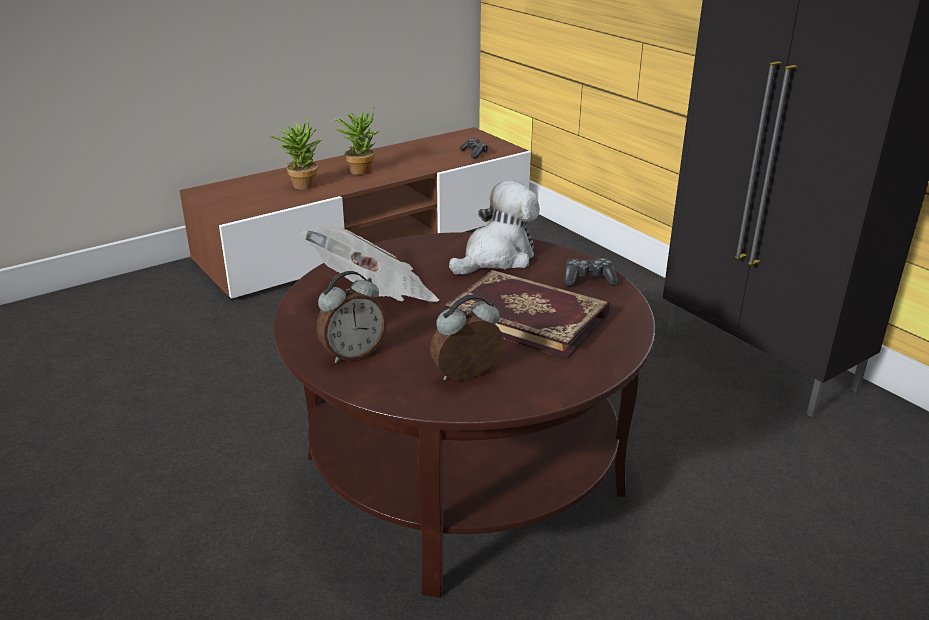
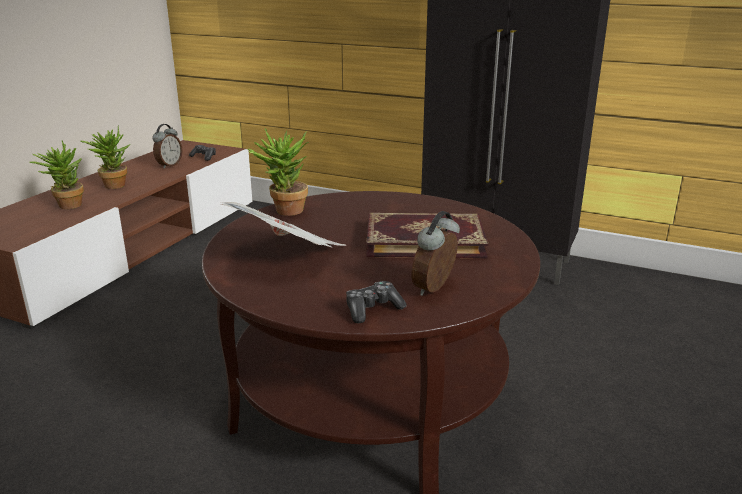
camera: 30 degrees left, 5 degrees down
(353, 354) = (324, 298): alarm clock -> alarm clock (169, 165)
(426, 246) = (284, 212): none -> potted plant
(497, 257) = (350, 207): plush toy -> none
(588, 280) = (434, 207): game controller -> game controller (372, 309)

